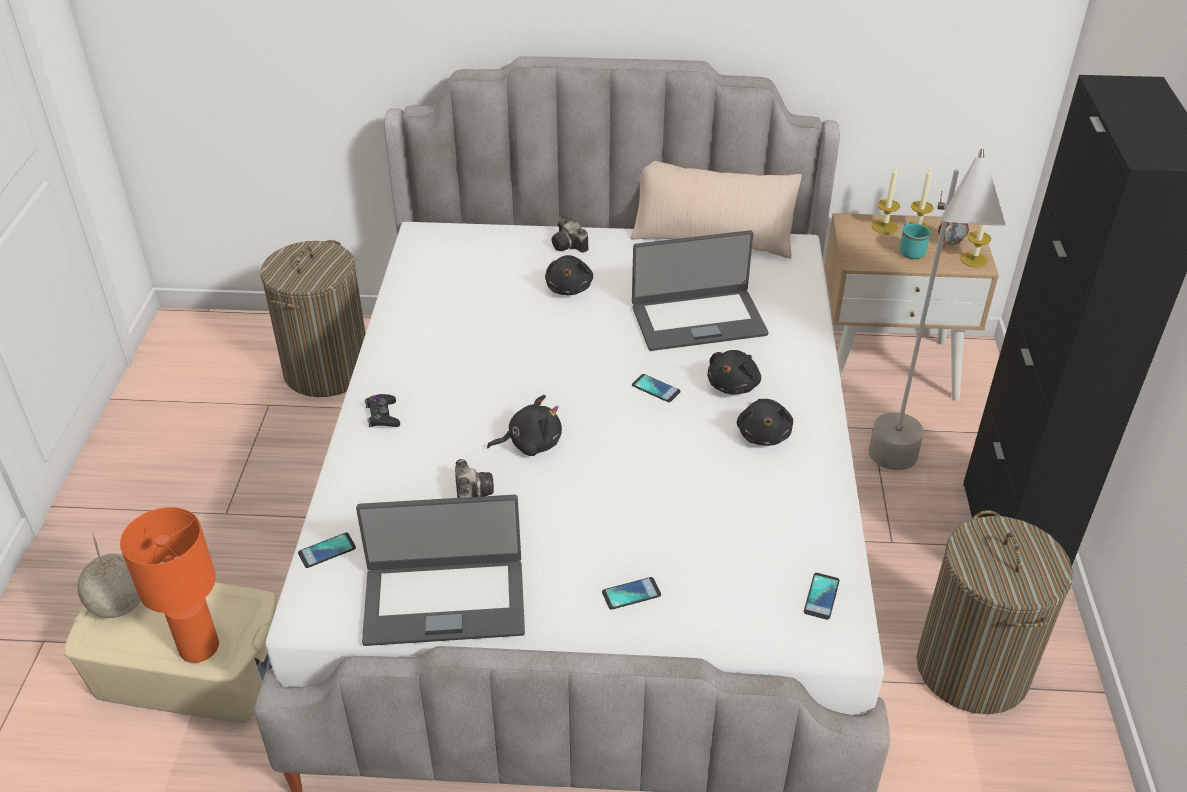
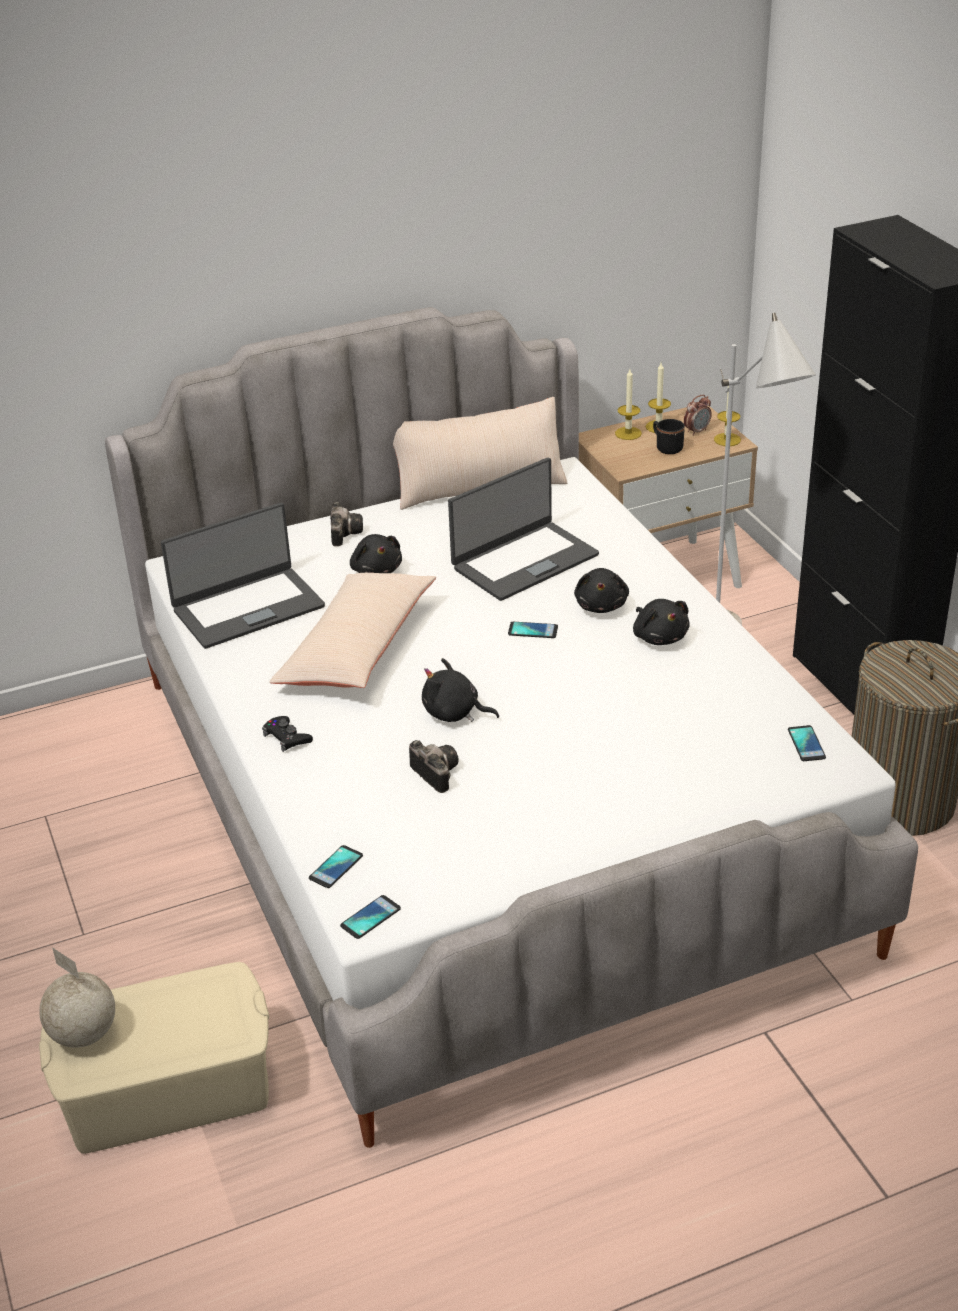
camera: 25 degrees left, 5 degrees down
(199, 646) = (204, 1036): orange table lamp -> none
(327, 370) = (85, 761): laundry basket -> none
(444, 600) = (486, 864): laptop -> laptop (247, 607)
(500, 353) = (357, 647): none -> beige pillow
(531, 443) = (454, 713): black plush toy -> black plush toy turned 120 degrees counterclockwise
(570, 245) = (344, 532): camera -> camera turned 120 degrees counterclockwise
(631, 594) = (647, 799): phone -> phone (370, 917)
(910, 250) = (666, 447): turquoise mug -> black mug

